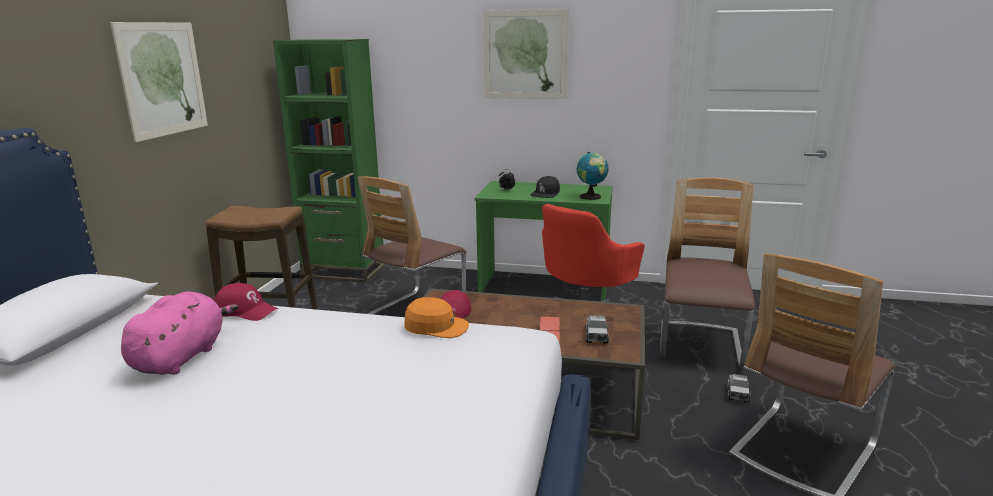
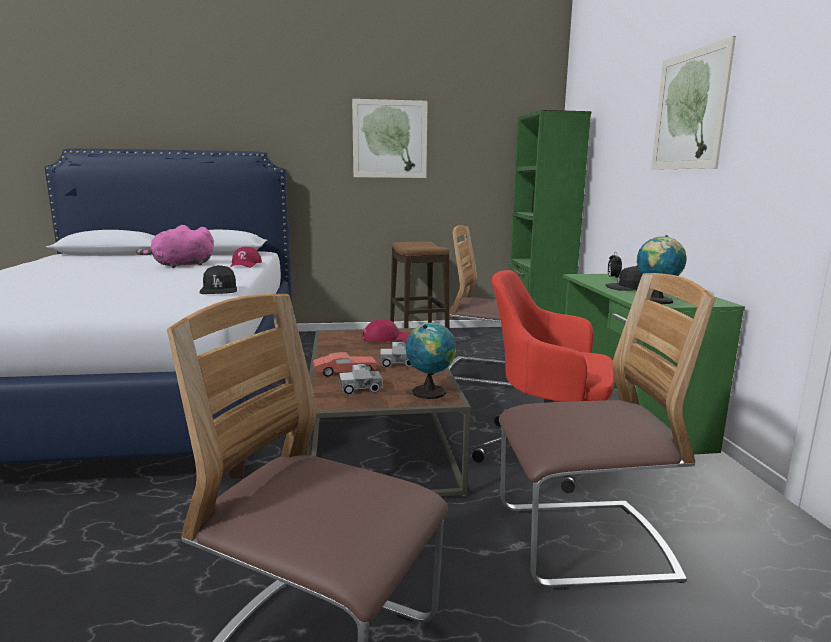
camera: 70 degrees right, 5 degrees down
(182, 357) = (181, 265): pink plush toy -> pink plush toy turned 150 degrees clockwise
(436, 327) = (219, 290): orange cap -> black cap
(611, 312) = (430, 391): none -> globe
(737, 394) = (457, 583): toy truck -> toy truck (398, 363)

